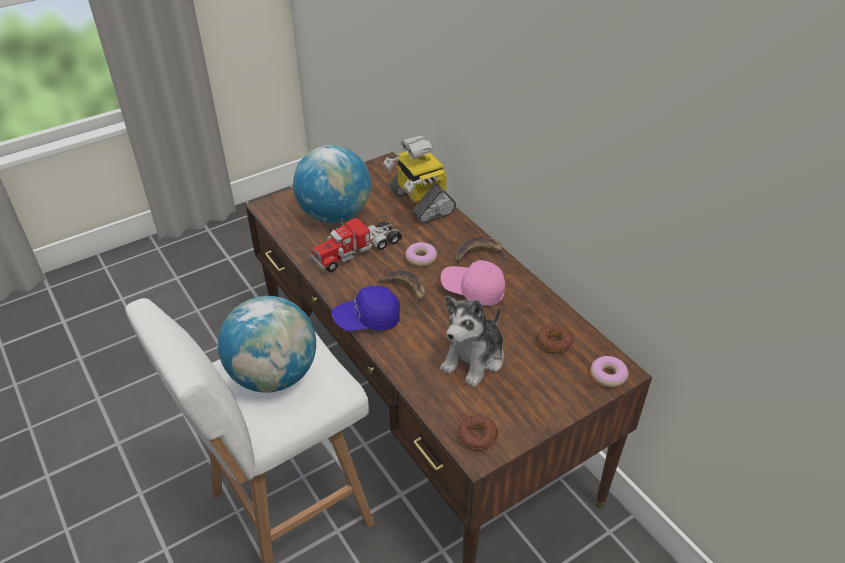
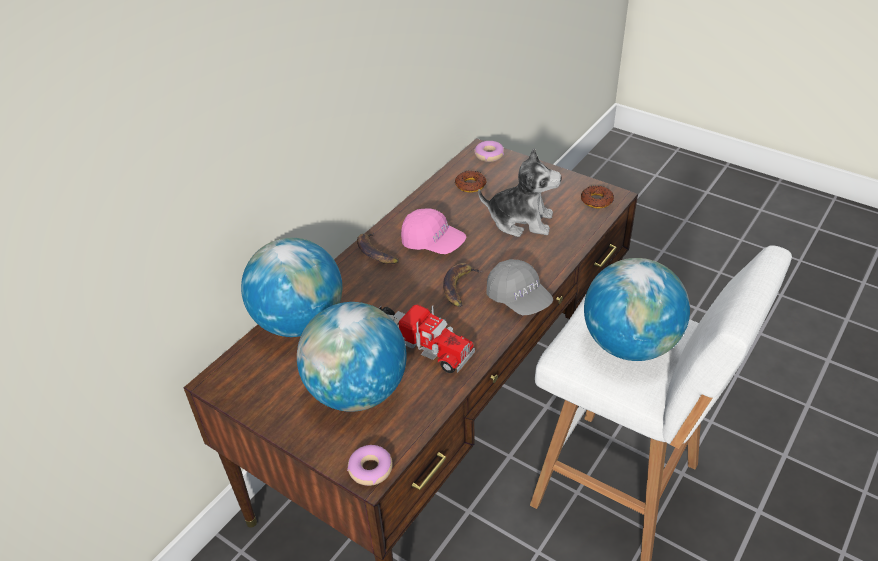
camera: 110 degrees left, 0 degrees up
(367, 319) = (519, 299): blue cap -> grey cap
(420, 202) = (299, 322): toy robot -> globe
(421, 258) = (404, 290): donut -> donut (370, 469)
(473, 290) = (433, 243): pink cap -> pink cap turned 60 degrees counterclockwise

